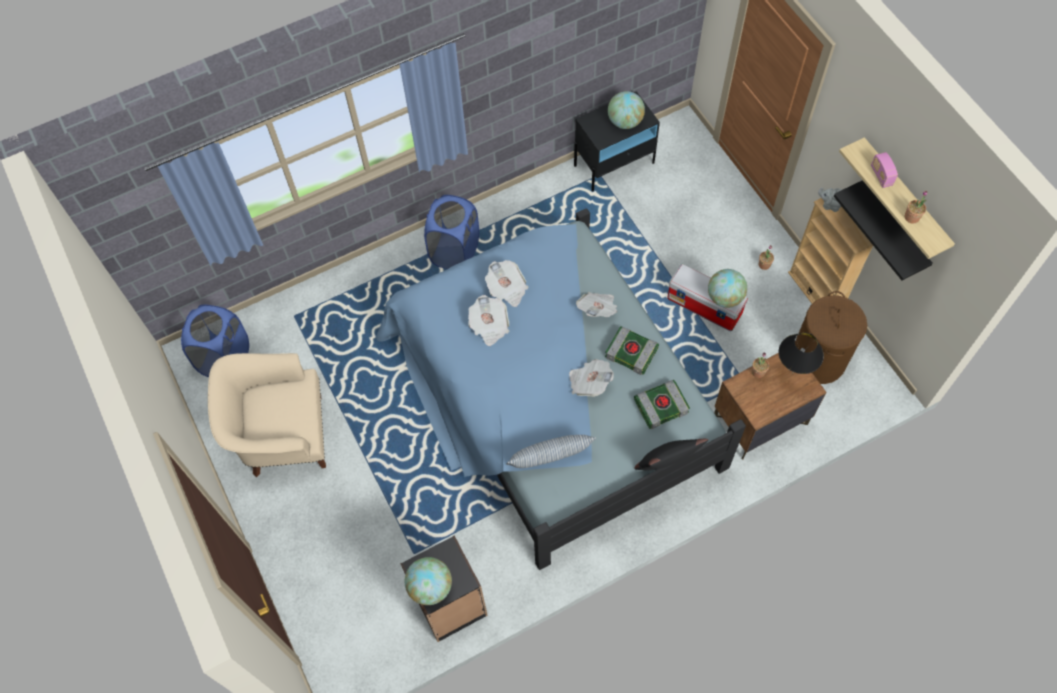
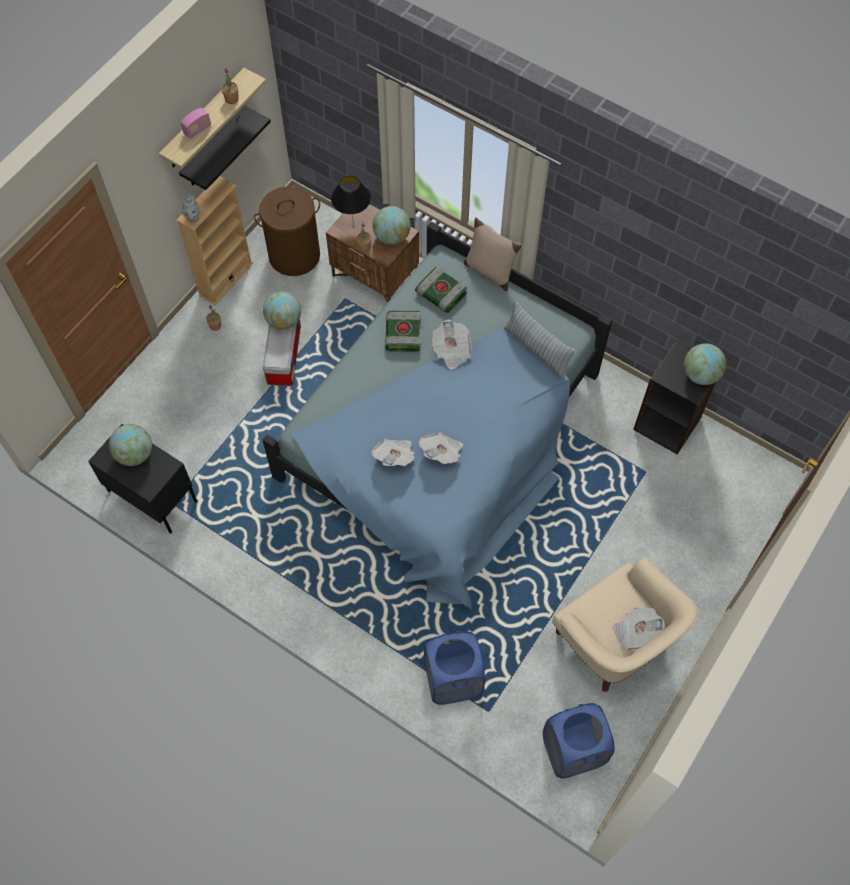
camera: 120 degrees left, 0 degrees up
(455, 252) = (332, 594): blue laundry basket -> blue laundry basket (453, 680)
(598, 309) = (374, 377): newspaper -> newspaper (635, 632)
(667, 464) = (489, 271): black pillow -> beige pillow
(759, 401) = (392, 237): none -> globe

